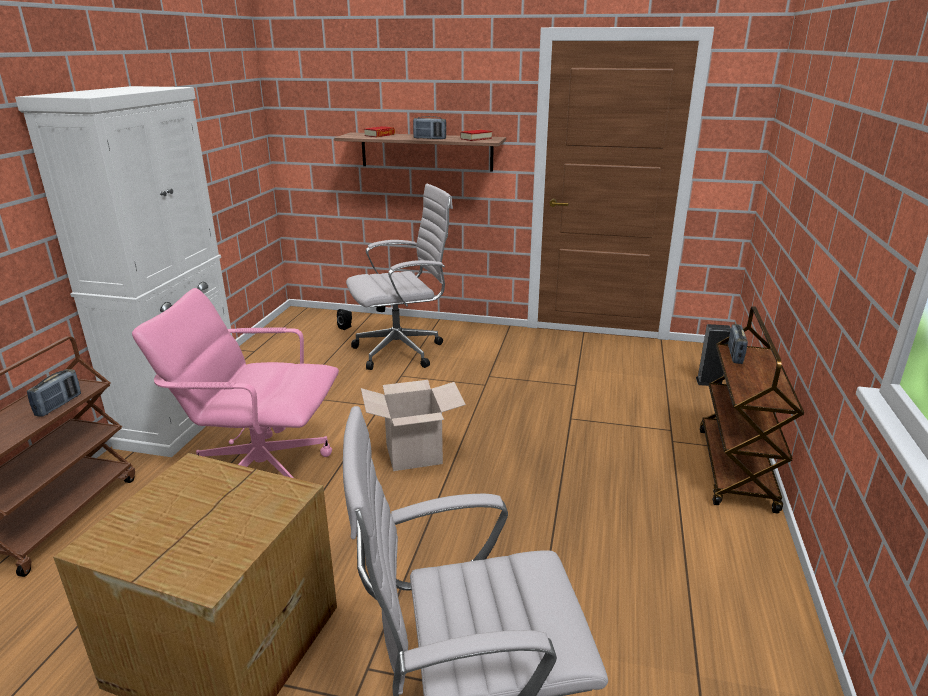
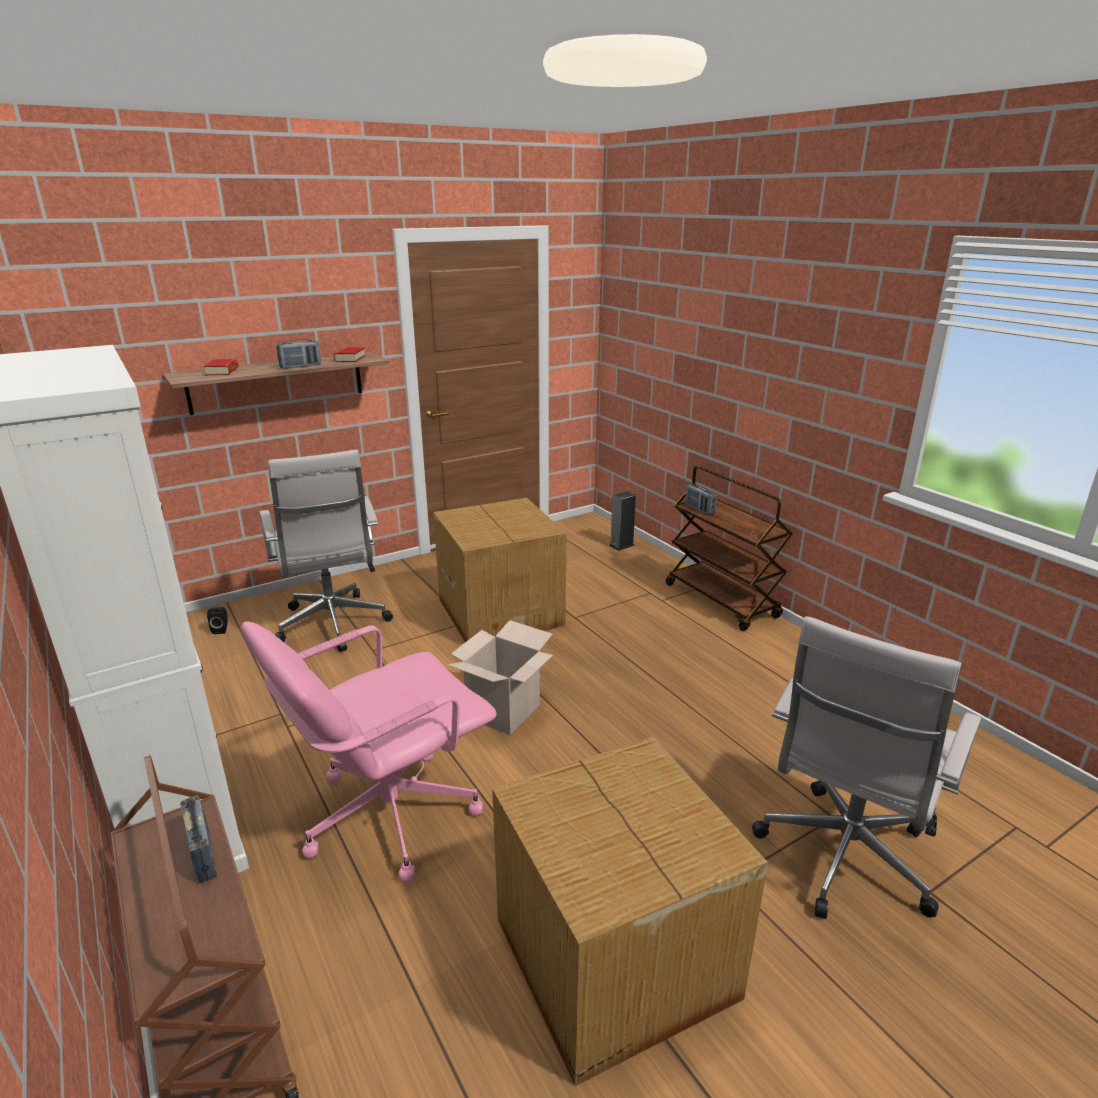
camera: 45 degrees left, 0 degrees up
(402, 351) = (333, 626): white office chair -> white office chair turned 135 degrees clockwise
(521, 388) = (501, 611): none -> cardboard box

